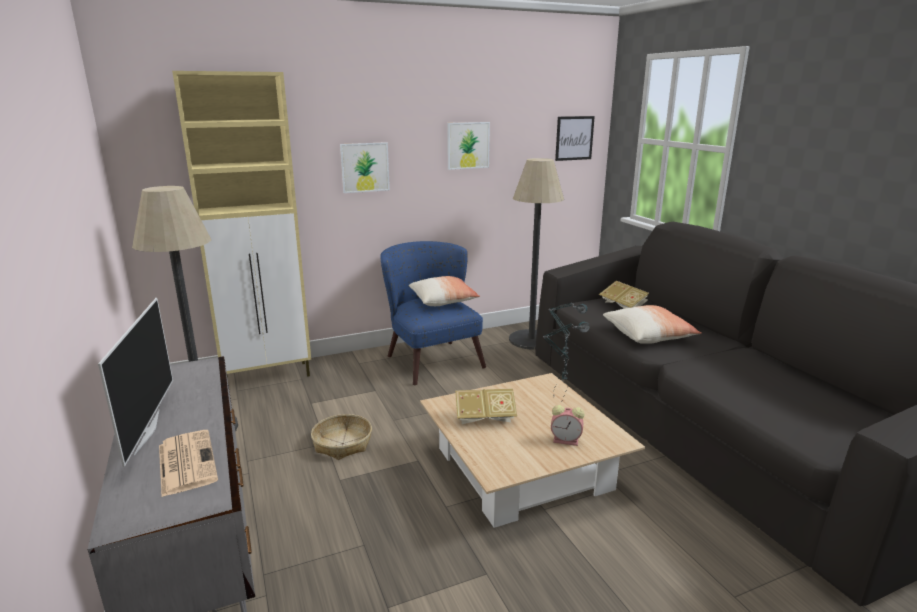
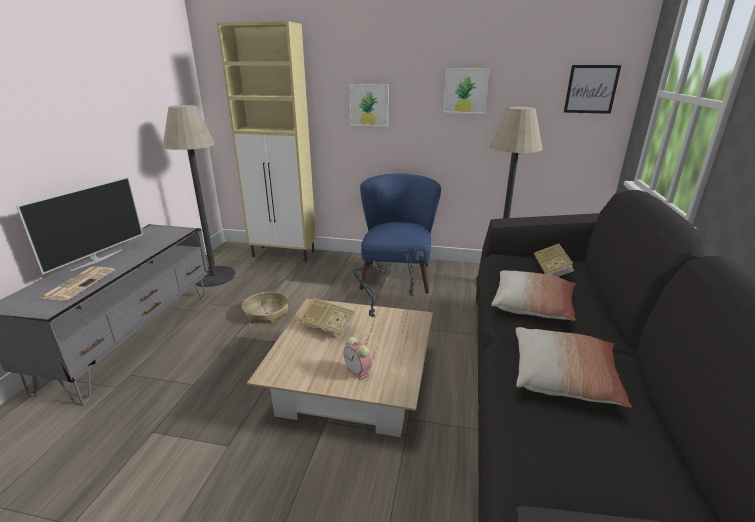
camera: 35 degrees right, 5 degrees up
(443, 301) = (407, 228): pillow -> pillow (563, 378)

